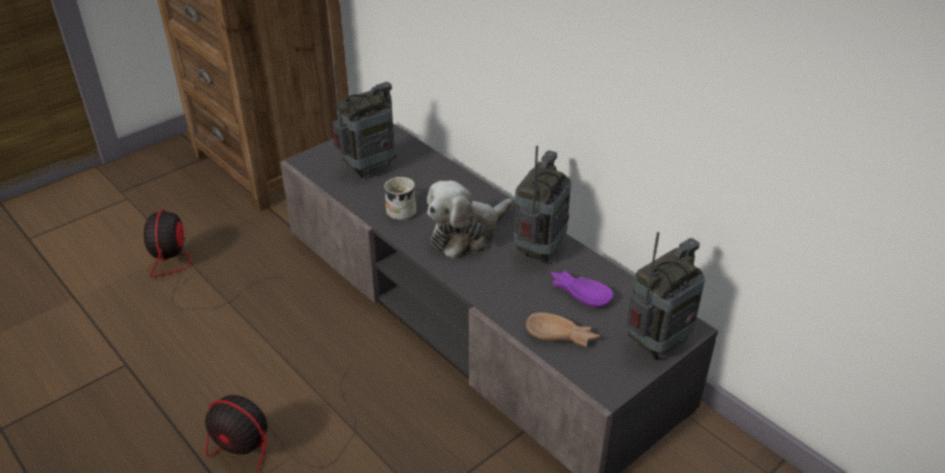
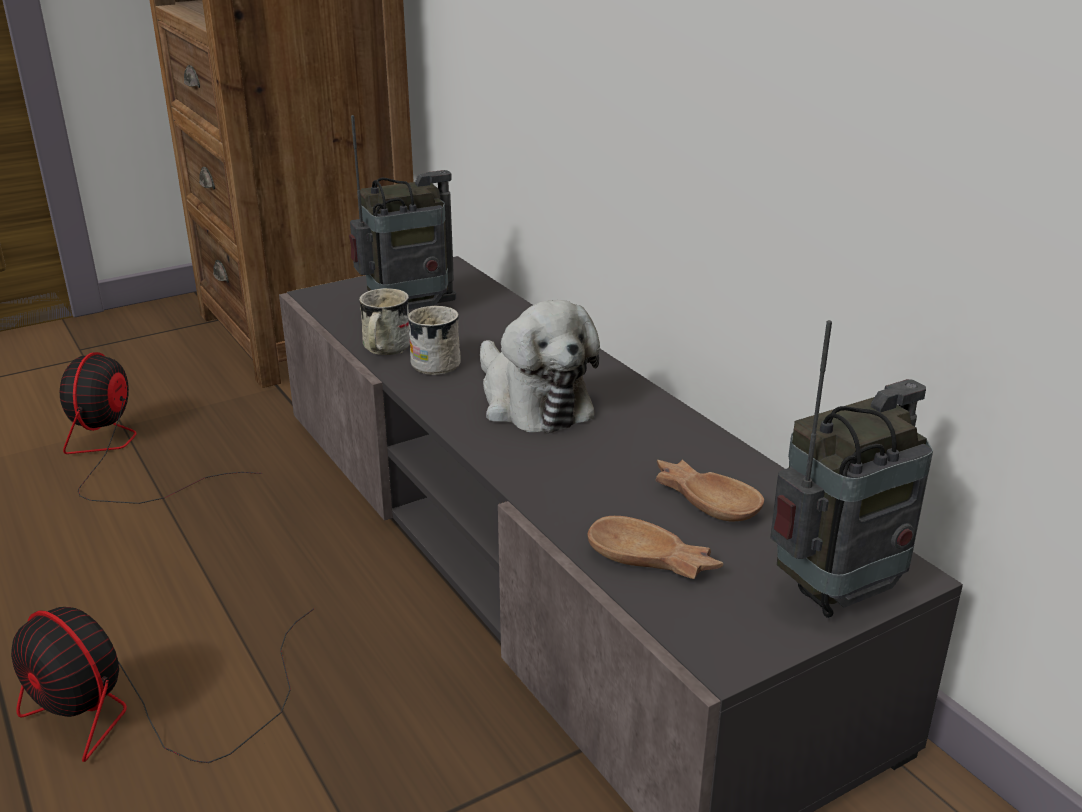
camera: 10 degrees right, 10 degrees down
(365, 203) = (383, 350): none -> white mug
(467, 234) = (532, 402): plush toy -> plush toy turned 90 degrees counterclockwise
(539, 251) = (649, 434): radio -> none
(580, 292) = (706, 498): purple bowl -> brown bowl

